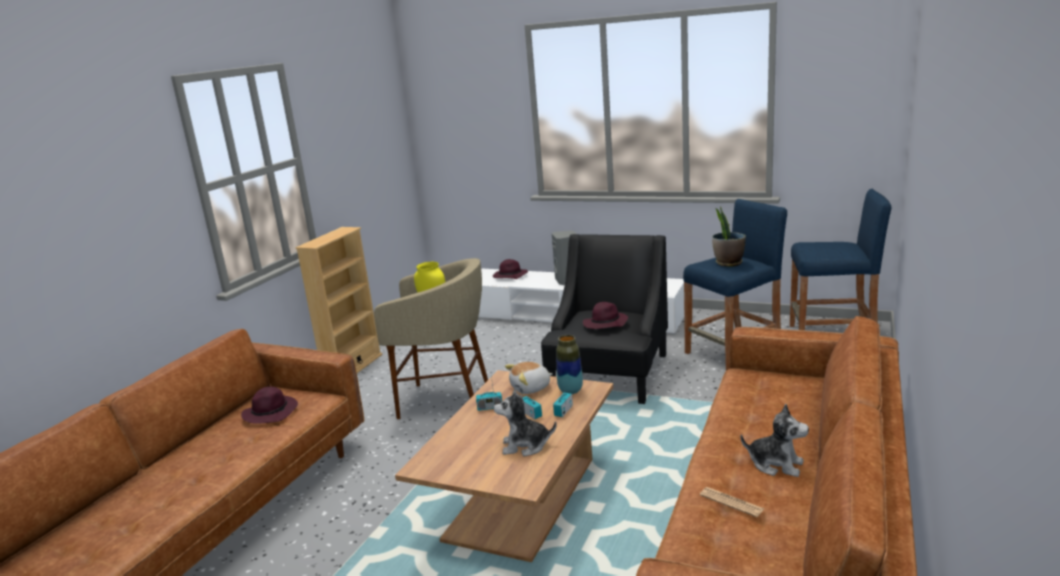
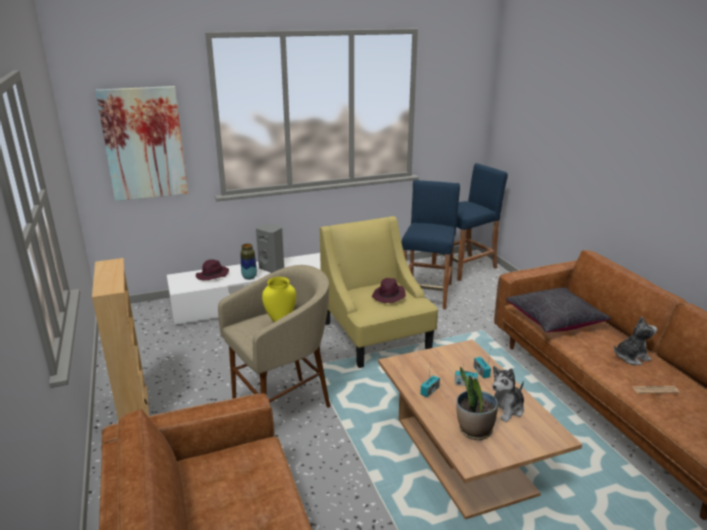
camera: 45 degrees left, 5 degrees up
(271, 412) = (233, 486): purple hat -> none
(470, 136) = (144, 144): none -> picture
(531, 388) = (429, 364): plush toy -> none
(570, 391) = (458, 355): vase -> vase (249, 277)
(610, 374) = (376, 336): black armchair -> yellow armchair
(728, 263) = (431, 229): potted plant -> potted plant (474, 430)
(755, 398) = (554, 320): none -> black pillow

